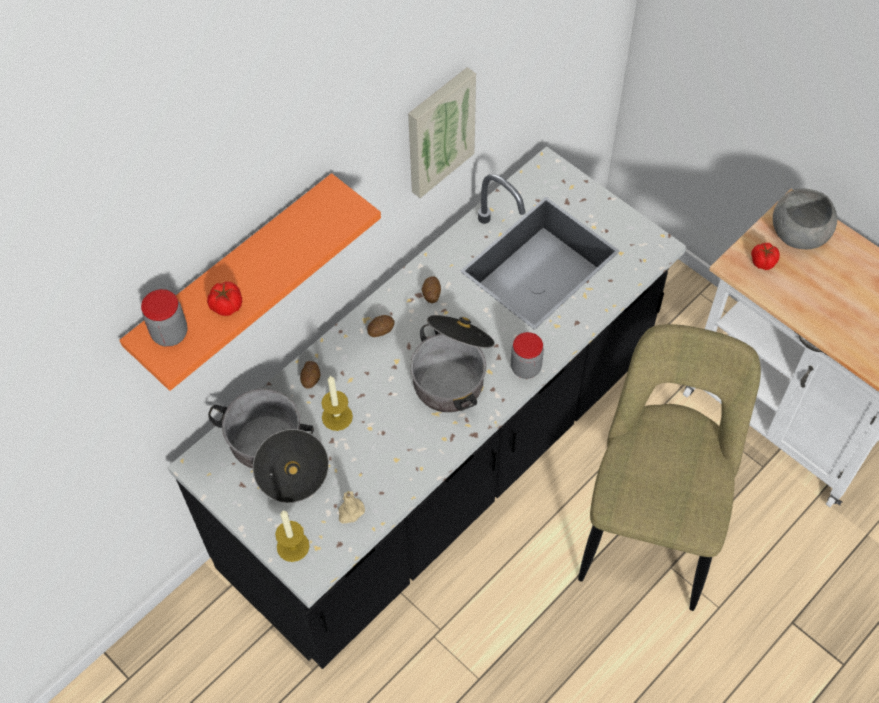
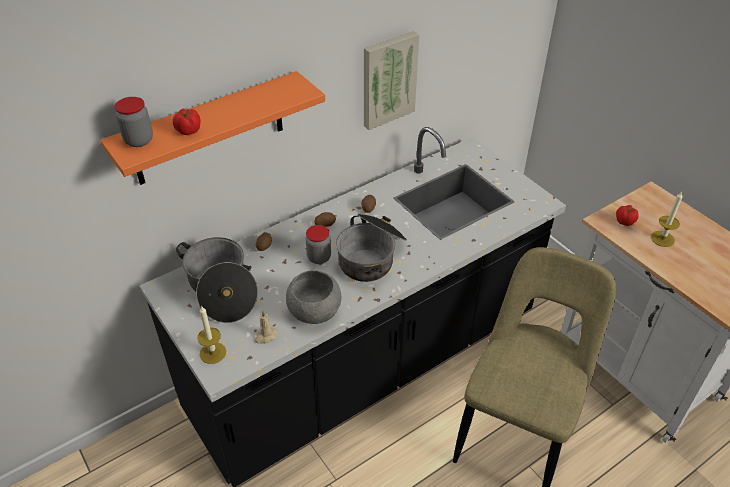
camera: 10 degrees right, 15 degrees down
(337, 417) = (276, 272): candle -> candle (662, 239)
(525, 367) = (428, 262): jar -> jar (319, 257)
(799, 233) = (655, 207): grey bowl -> grey bowl (314, 311)

